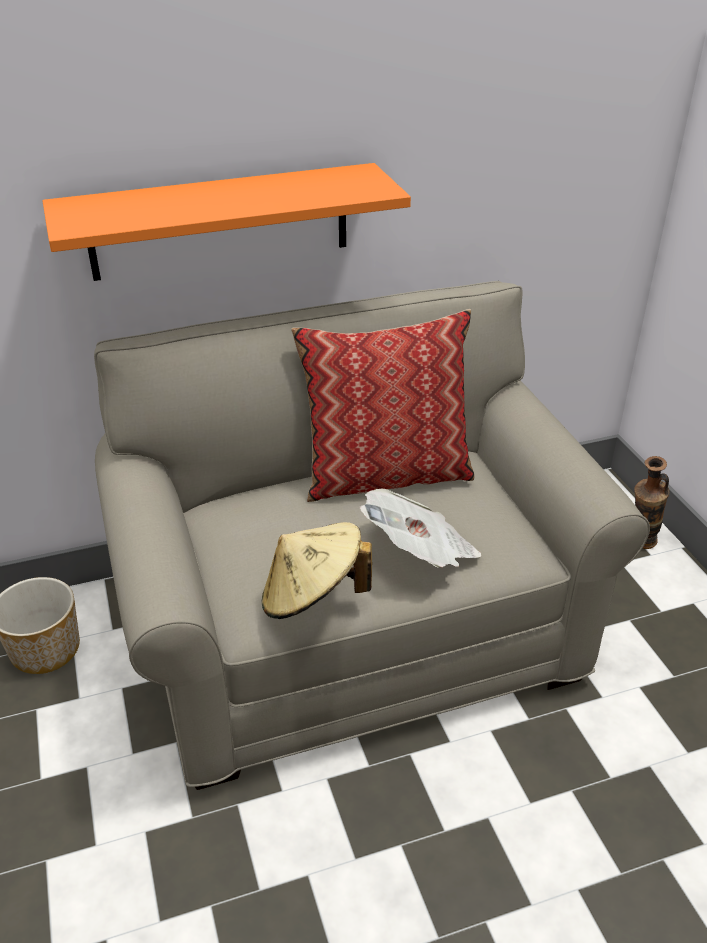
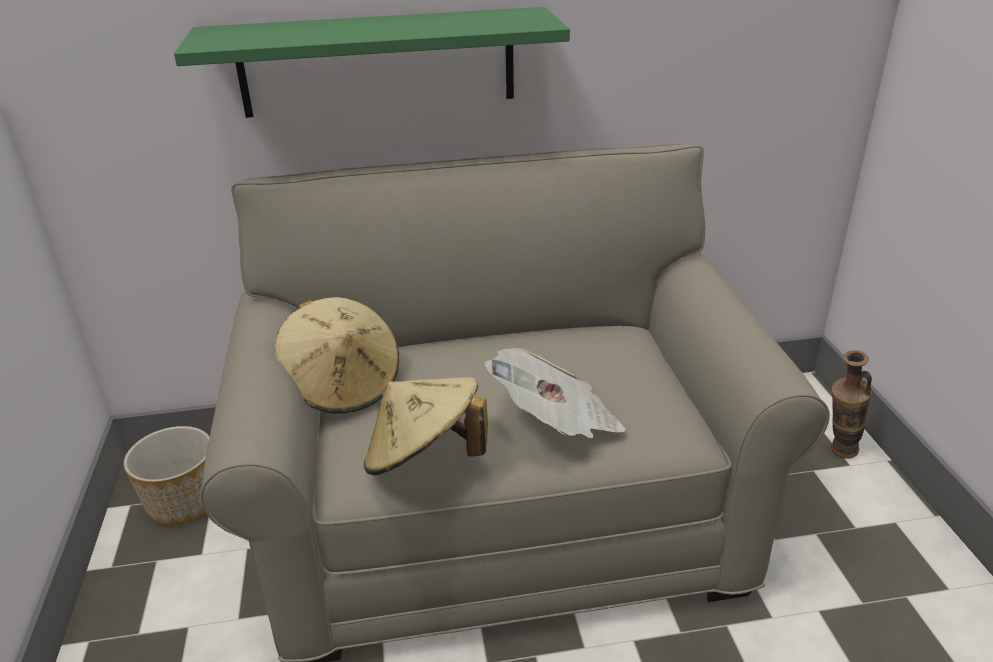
camera: 10 degrees right, 5 degrees down
(217, 533) = (343, 385): none -> beige hat
(220, 222) = (378, 63): orange shelf -> green shelf
(386, 474) = (539, 341): pillow -> none

